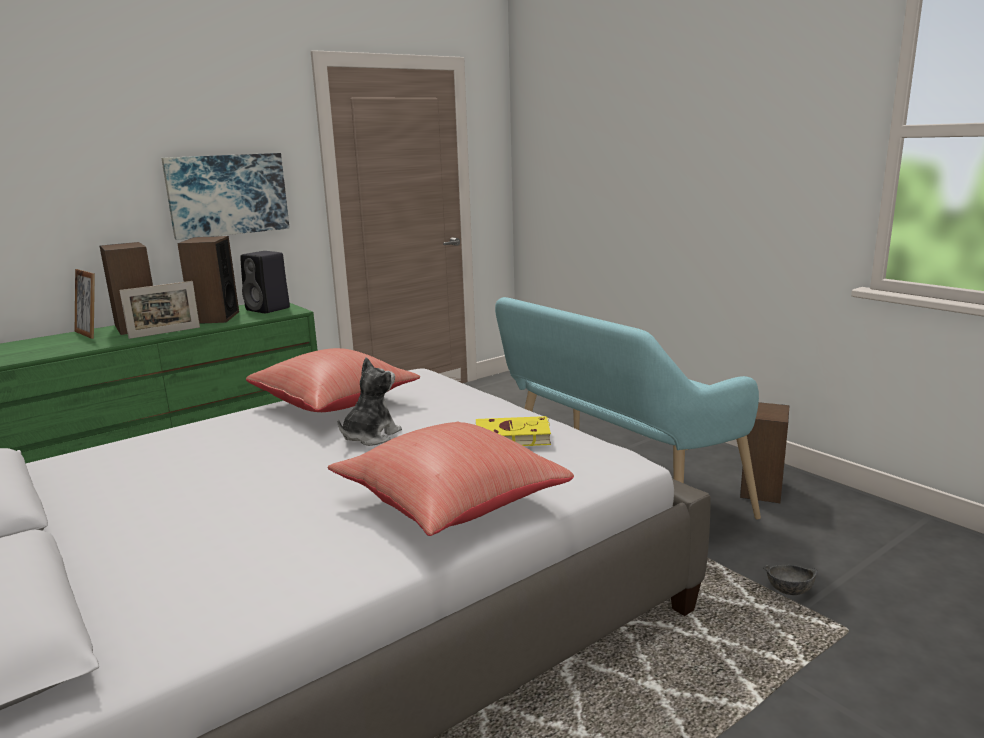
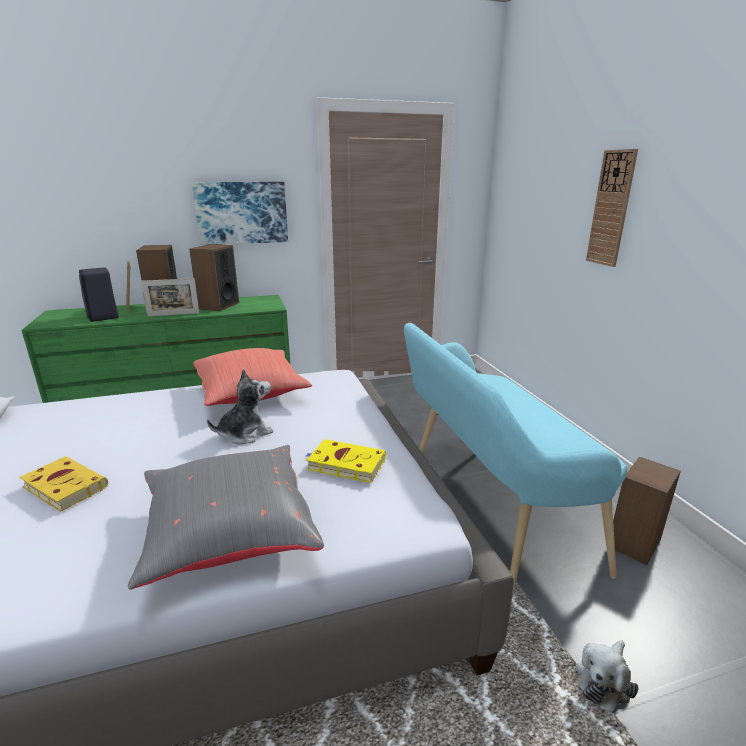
camera: 20 degrees right, 5 degrees up
(209, 513) = (63, 486): none -> yellow book
(269, 309) = (260, 303): black speaker -> black speaker (103, 317)
(448, 505) = (228, 533): red pillow -> grey pillow
(667, 164) = (611, 209): none -> wall clock
(788, 590) = (603, 680): grey bowl -> plush toy

